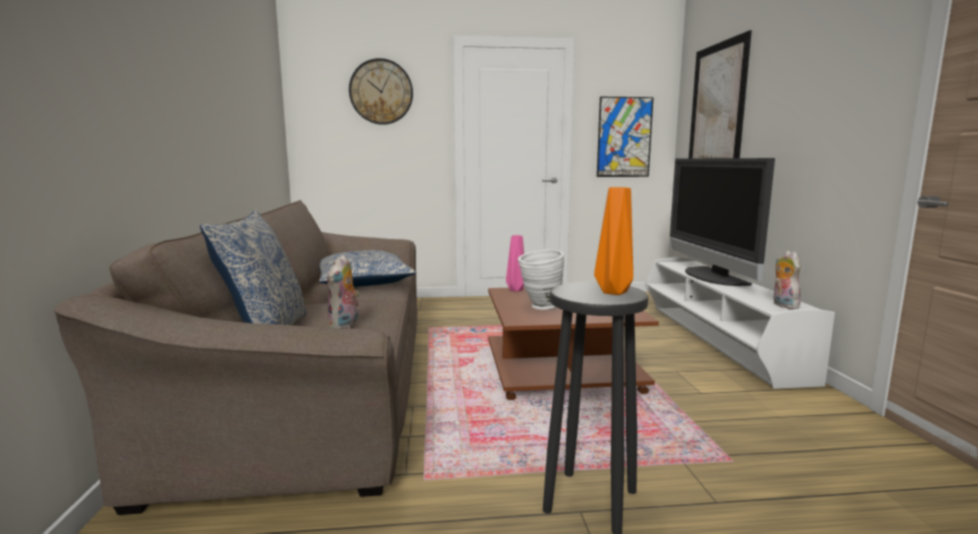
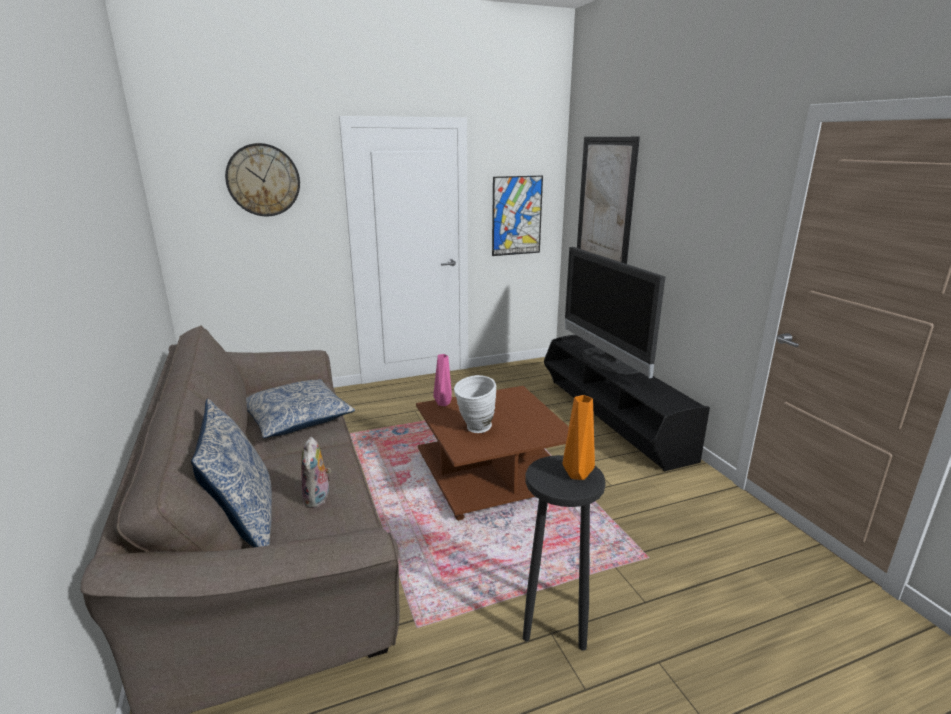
camera: 15 degrees left, 10 degrees up
(716, 341) = (611, 418): white tv stand -> black tv stand
(783, 305) = (670, 400): plush toy -> none

